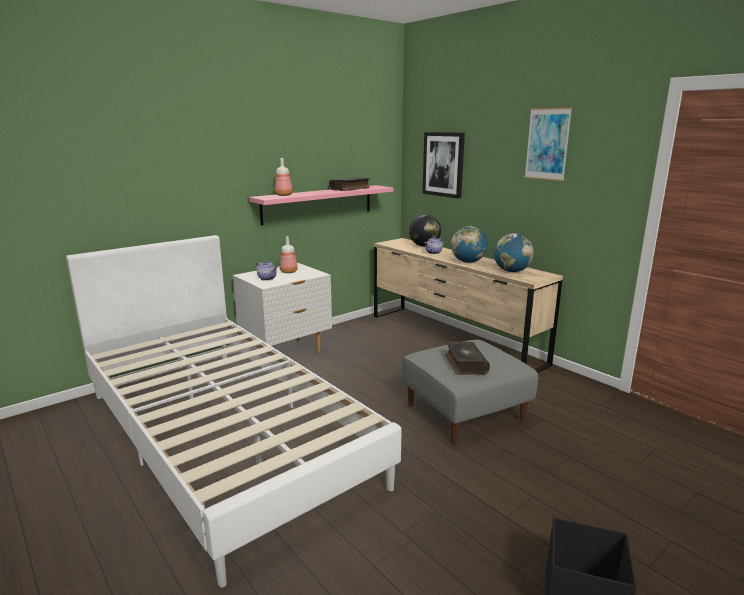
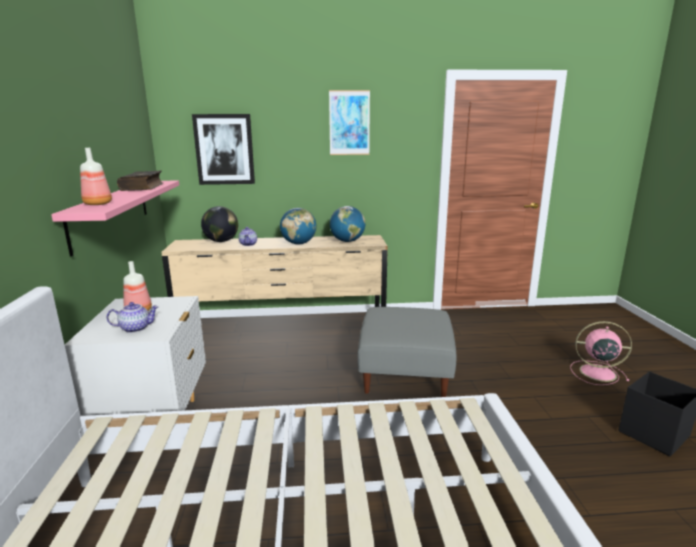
camera: 55 degrees left, 0 degrees up
(465, 364) = (415, 327): book -> none
(670, 538) = (595, 372): none -> pink fan

